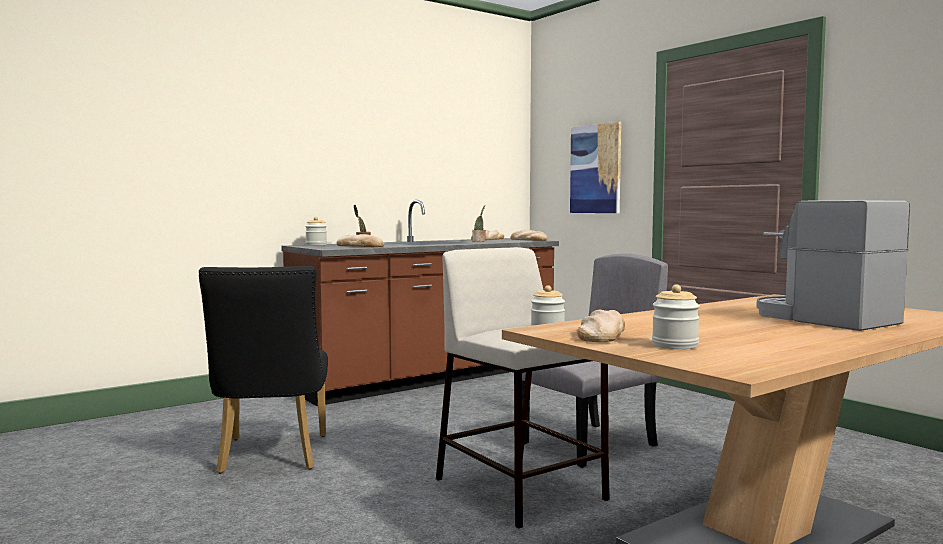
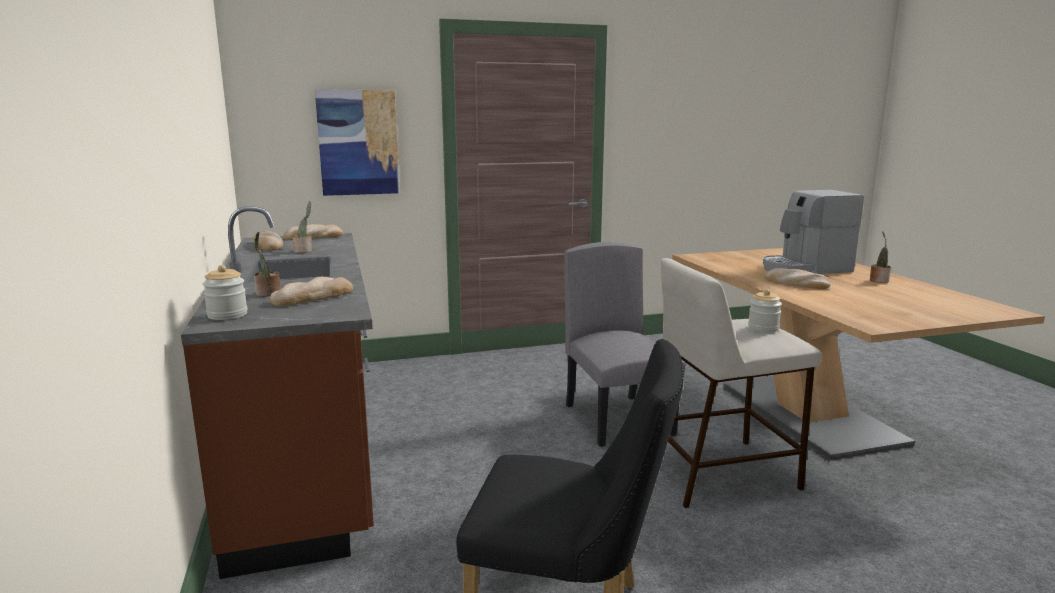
camera: 70 degrees left, 10 degrees up
(601, 333) = (886, 315): bread -> bread (796, 283)
(674, 345) = (929, 308): jar -> none
(823, 336) = (878, 280): none -> potted plant

